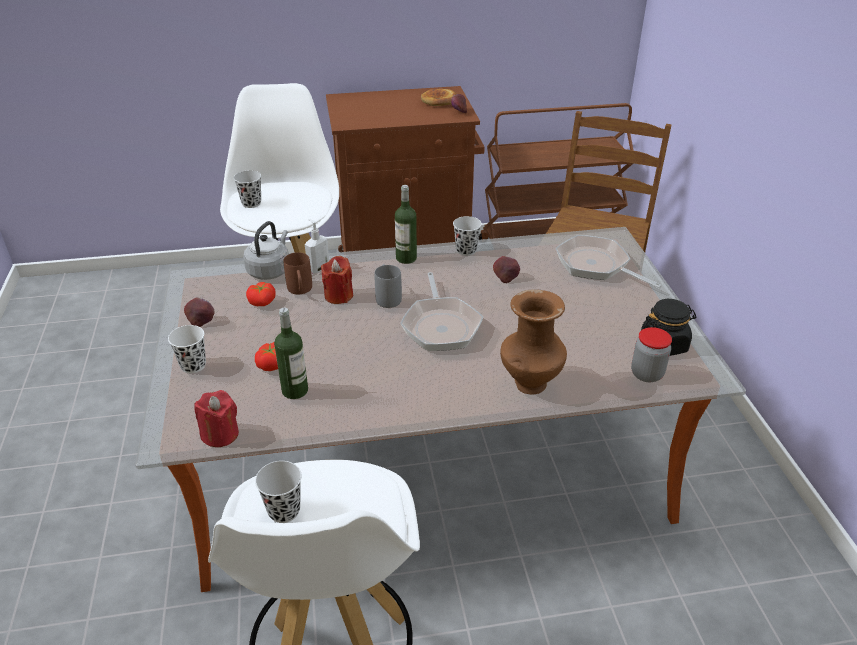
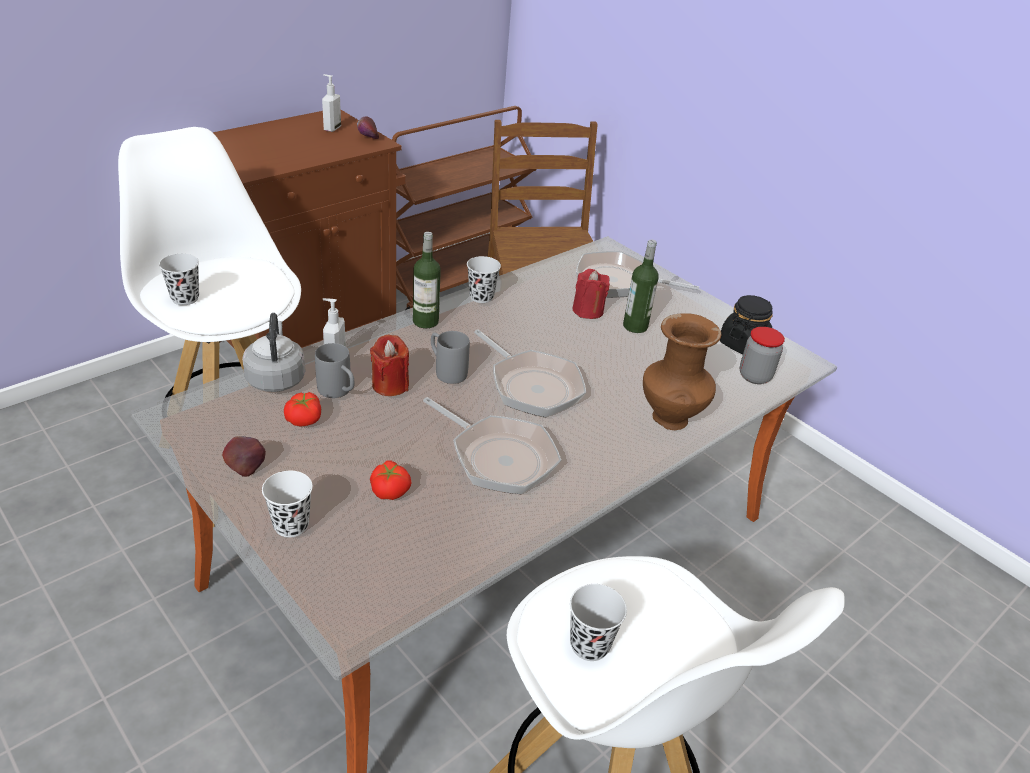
camera: 35 degrees left, 0 degrees up
(220, 434) = (408, 594): red candle -> red candle (588, 310)
(295, 390) = (445, 510): bottle -> bottle (635, 326)
(300, 291) = (339, 392): brown mug -> grey mug
(365, 368) = (498, 457): none -> frying pan
(439, 100) = (331, 128): bread -> soap dispenser
(506, 278) = (548, 316): apple -> none

